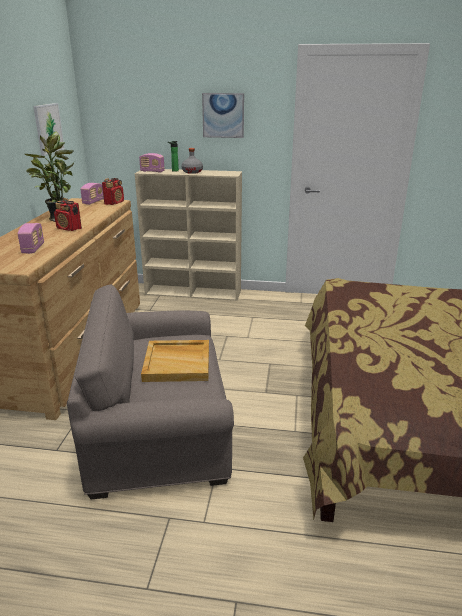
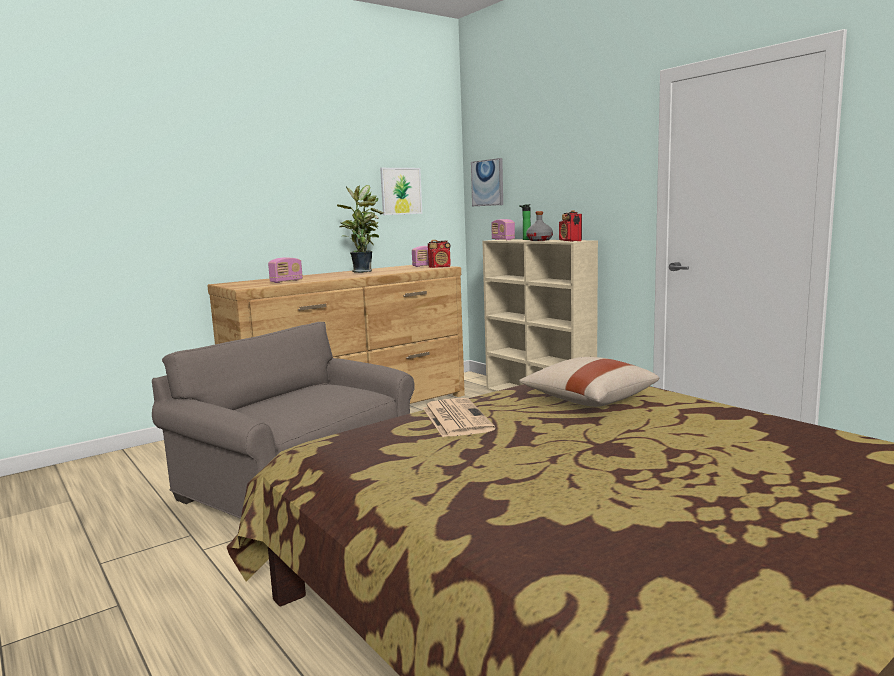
camera: 45 degrees right, 15 degrees down
(69, 229) = (348, 275): radio -> radio (570, 241)
(178, 363) = (307, 400): beige tray -> none
(223, 115) = (581, 171): picture -> picture (488, 183)
(373, 346) = (455, 418): none -> newspaper
(392, 305) = (588, 400): none -> beige pillow

